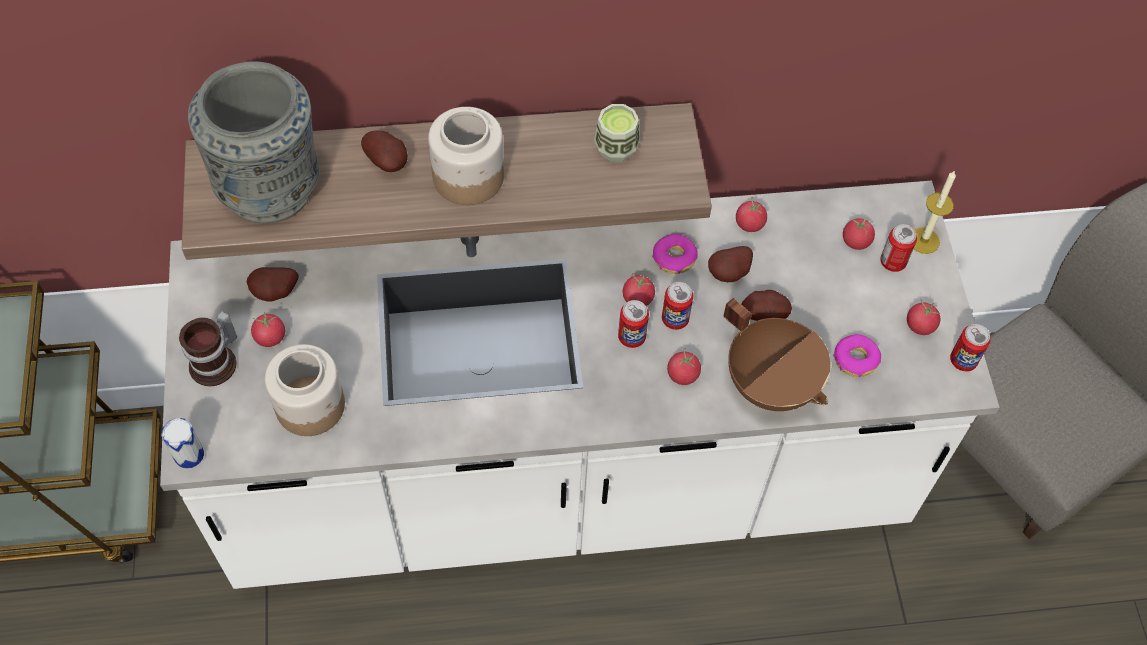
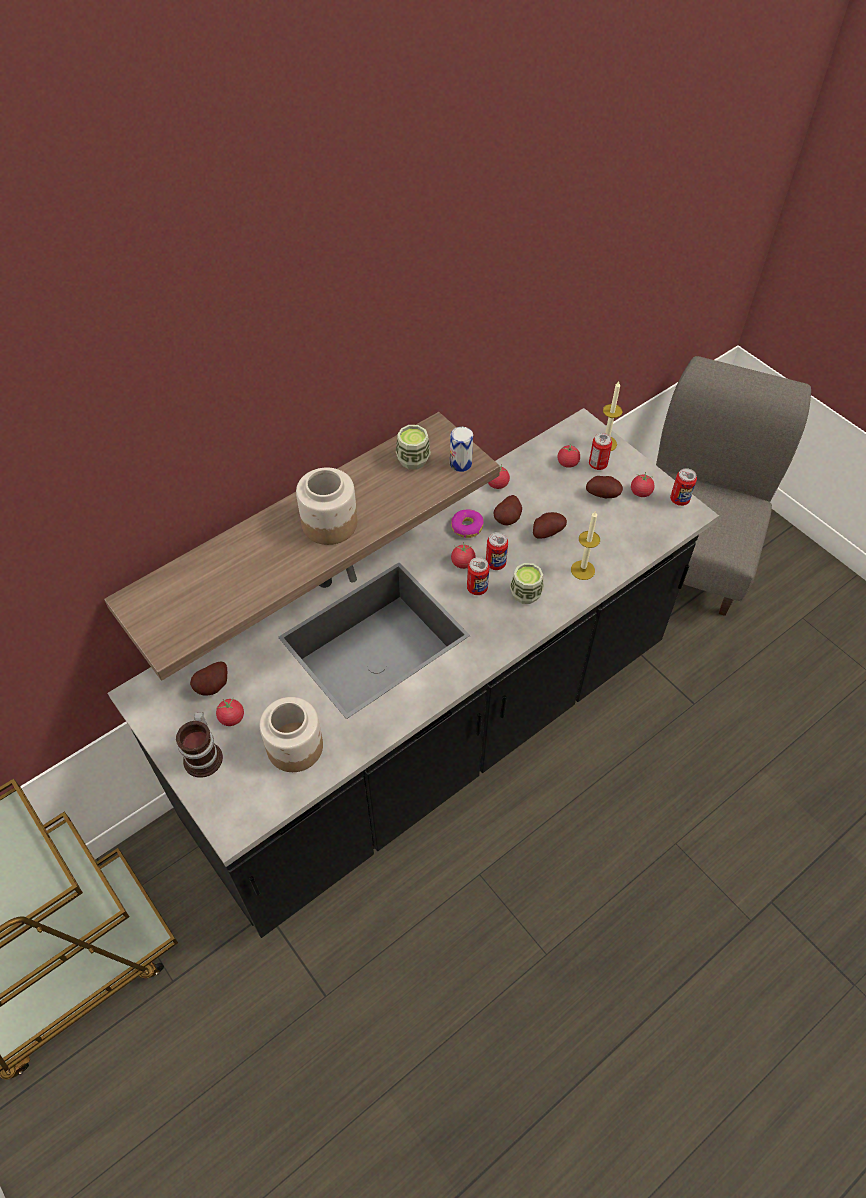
camera: 30 degrees left, 5 degrees down
(189, 455) = (230, 829): can -> can (460, 464)
(272, 187) = (195, 598): grey vase -> none
(388, 162) = (266, 541): potato -> potato (603, 494)
(567, 478) = (433, 735): white counter -> black counter
(682, 374) = (525, 594): tomato -> cup
(772, 383) = (583, 570): brown cooking pot -> candle
(855, 359) = (619, 531): donut -> none

